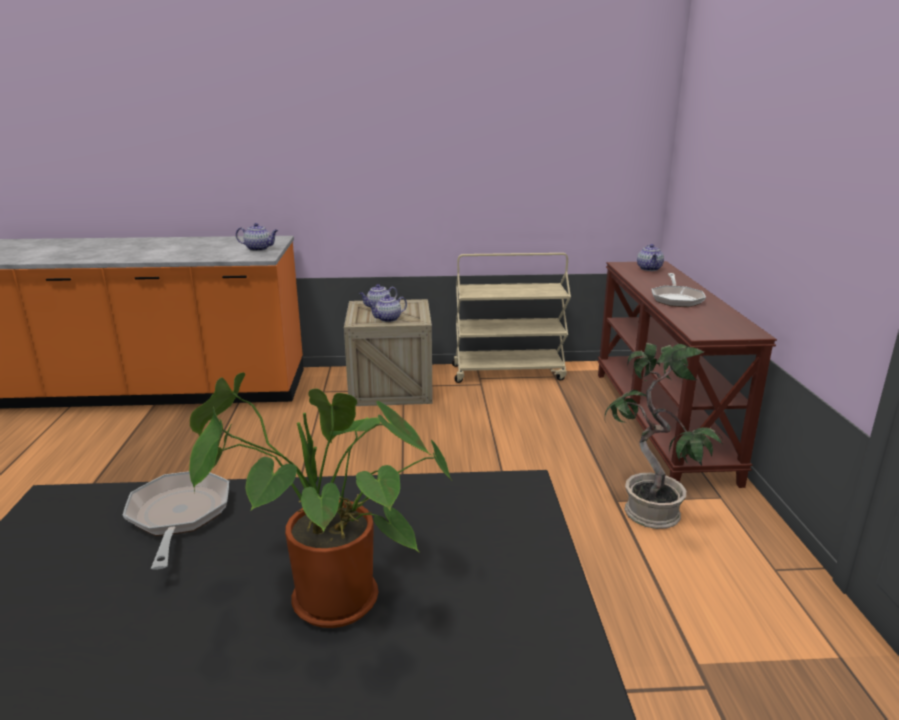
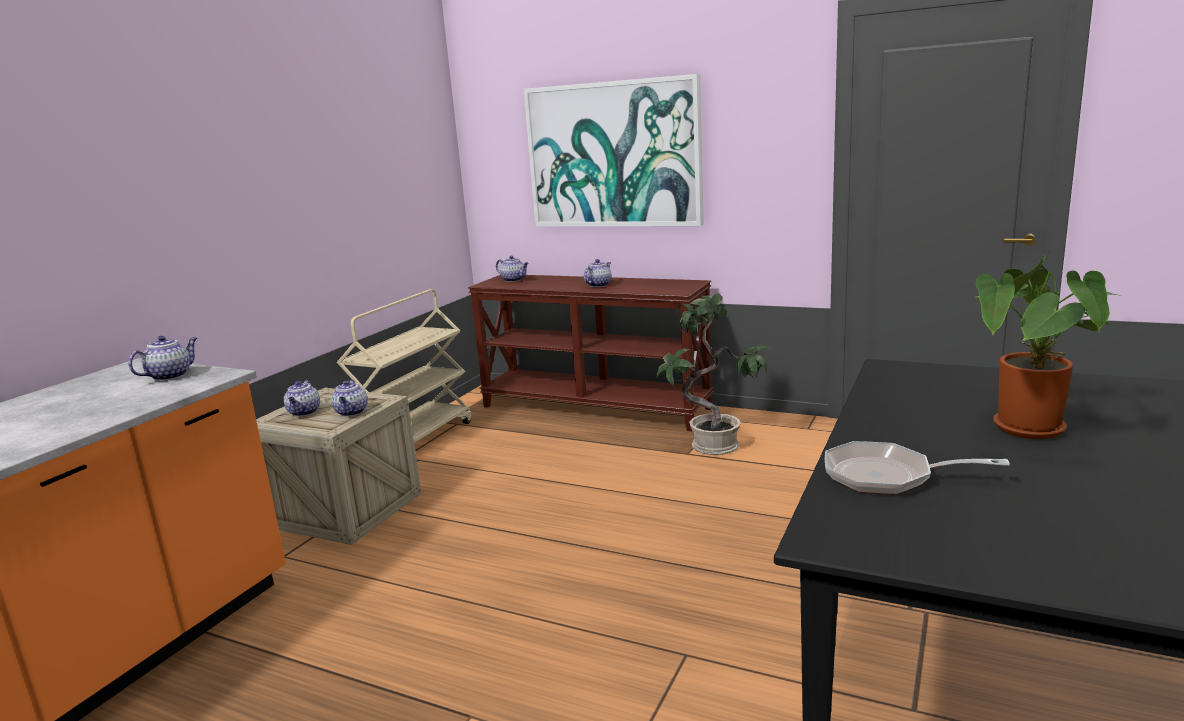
camera: 60 degrees left, 5 degrees down
(676, 299) = (598, 285): frying pan -> teapot
(751, 158) = (613, 155): none -> picture

